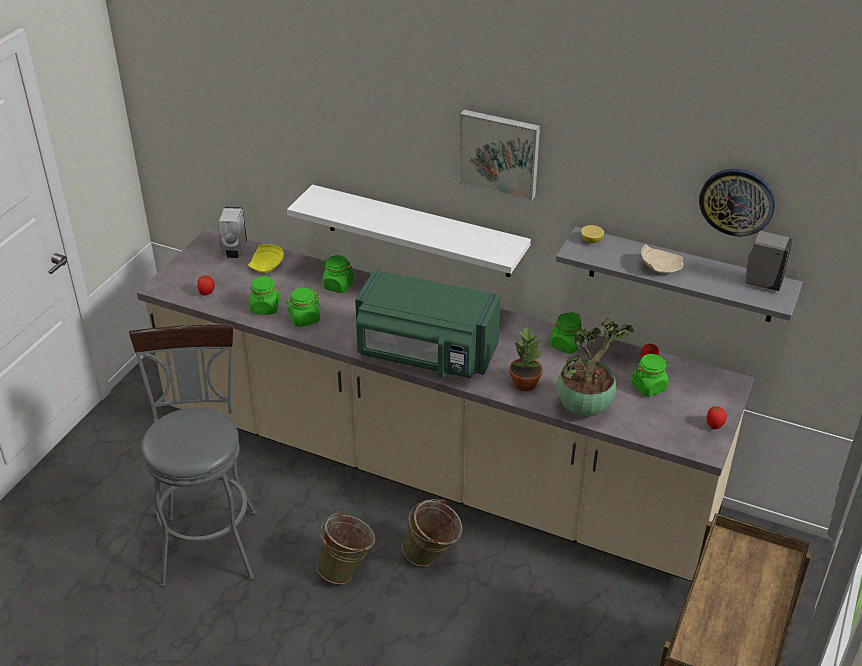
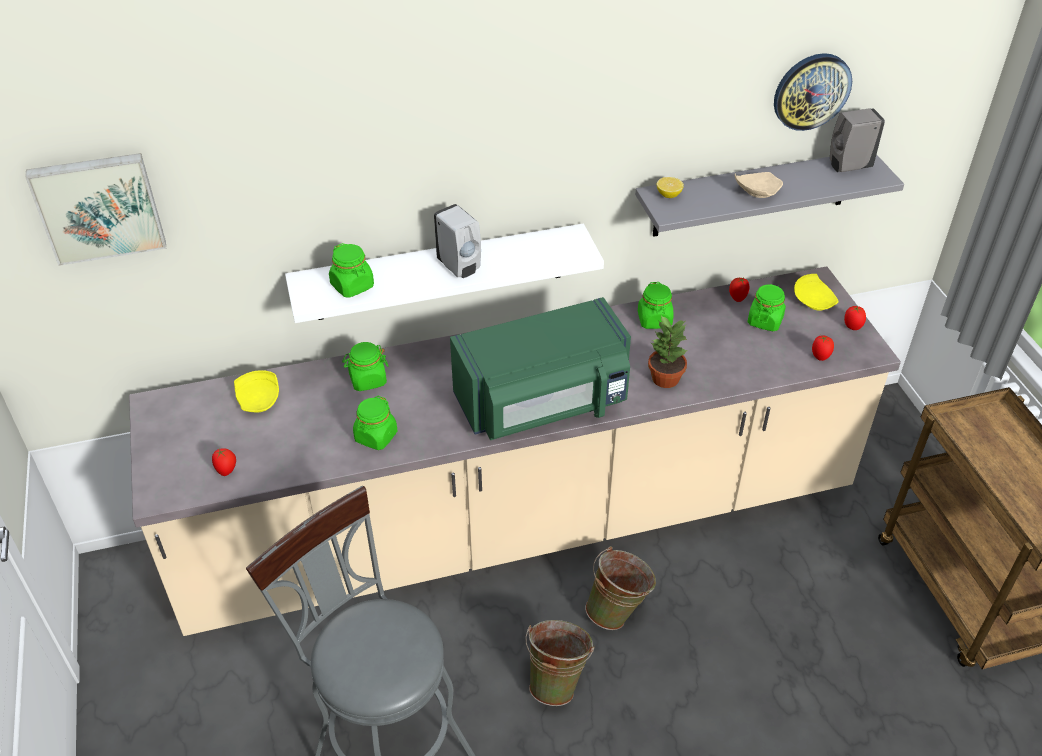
camera: 40 degrees left, 5 degrees up
(235, 251) = (200, 403): white soap dispenser -> white soap dispenser (460, 267)
(265, 308) = (317, 449): green jar -> green jar (352, 286)
(500, 153) = (543, 137): picture -> picture (98, 206)
(585, 408) = (741, 371): potted plant -> none
(659, 430) = (820, 356): none -> tomato
(708, 393) = (814, 300): none -> yellow plate

